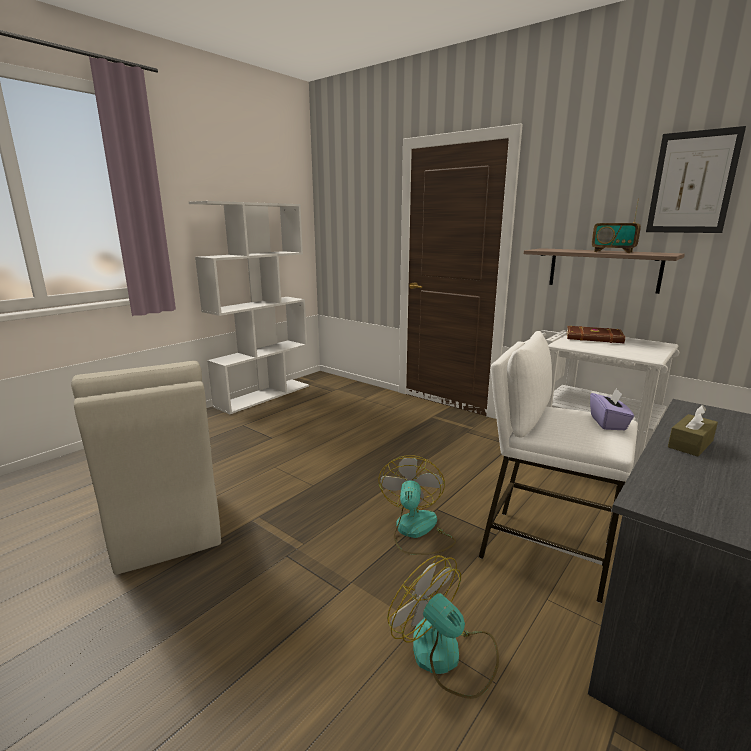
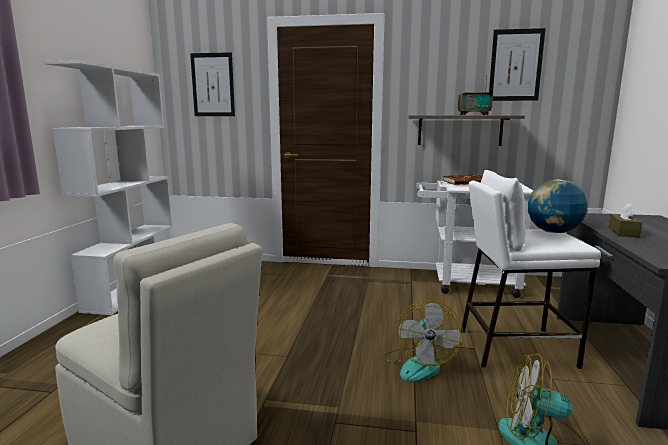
camera: 30 degrees left, 5 degrees down
(355, 211) = (213, 85): none -> picture
(416, 531) = (418, 364): fan -> fan turned 150 degrees counterclockwise
(608, 423) = (553, 232): purple tissue box -> globe

